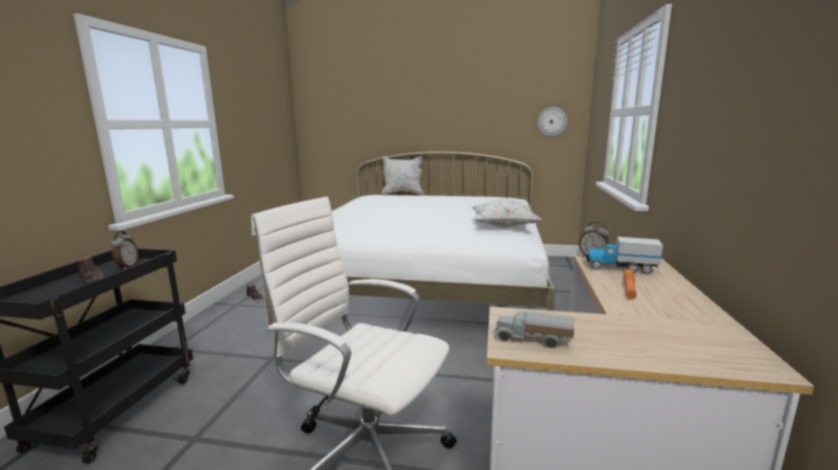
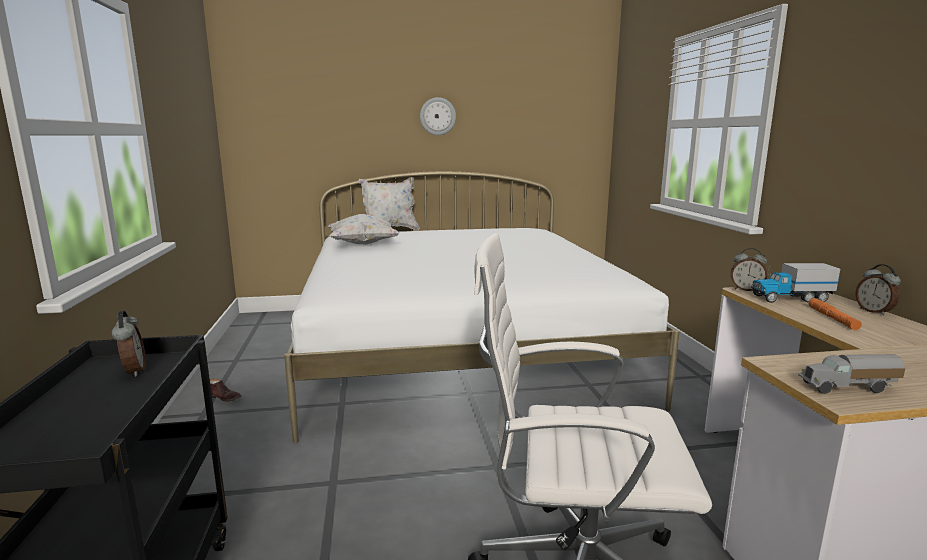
camera: 20 degrees left, 0 degrees up
(93, 279) = (99, 400): brown shoe -> none
(503, 227) = (585, 263): white pillow -> white pillow (362, 244)
(552, 121) = (572, 134): wall clock -> wall clock (437, 116)
(683, 287) = (874, 312): none -> alarm clock

